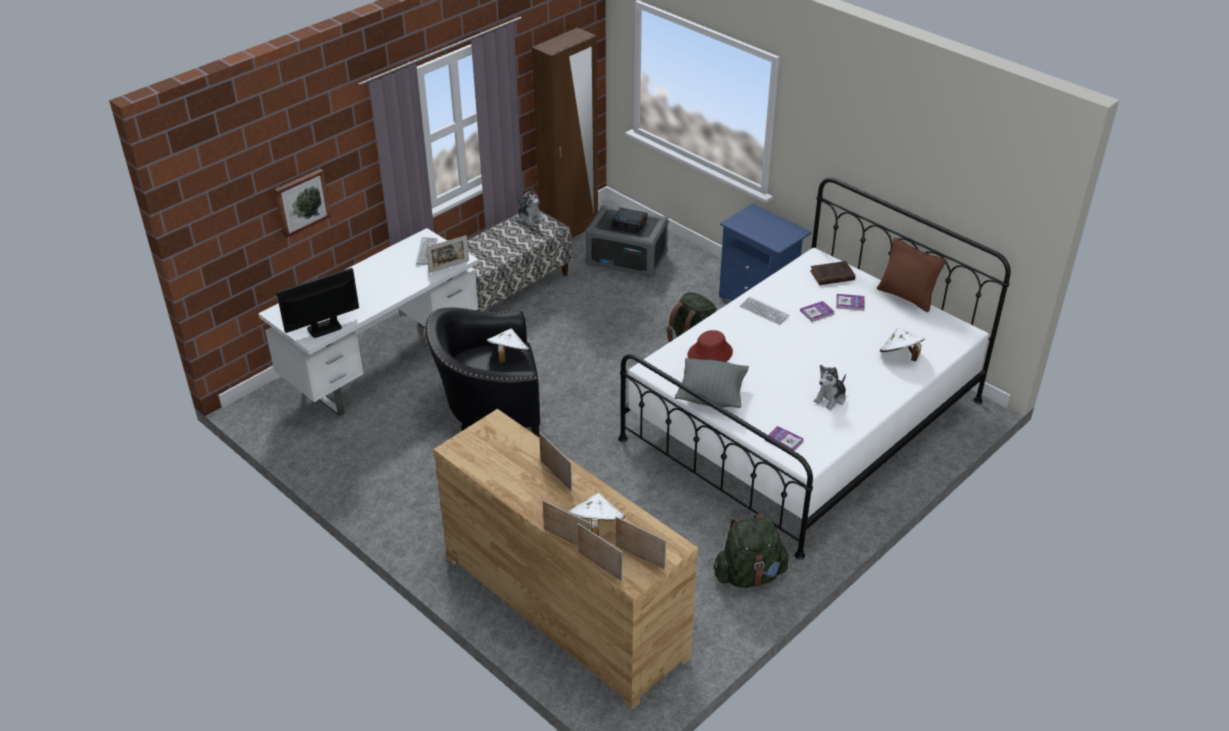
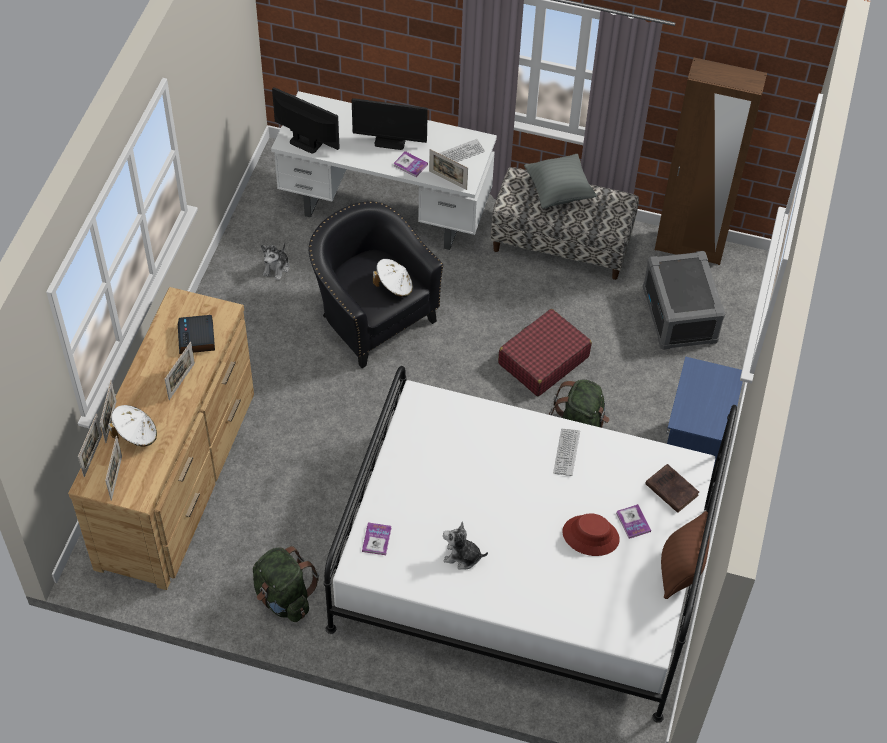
camera: 60 degrees right, 15 degrees up
(301, 202) = (381, 34): picture -> none
(374, 282) = (390, 141): none -> monitor
(530, 217) = (617, 203): plush toy -> plush toy (276, 268)
(614, 338) = (543, 360): none -> red suitcase
(629, 224) = (687, 287): alarm clock -> alarm clock (197, 338)
(709, 354) = (468, 433): red hat -> red hat (590, 535)
(711, 396) = (406, 458): grey pillow -> grey pillow (558, 192)
(817, 312) = (596, 498): book -> book (410, 165)
(900, 356) = (570, 595): white hat -> none

